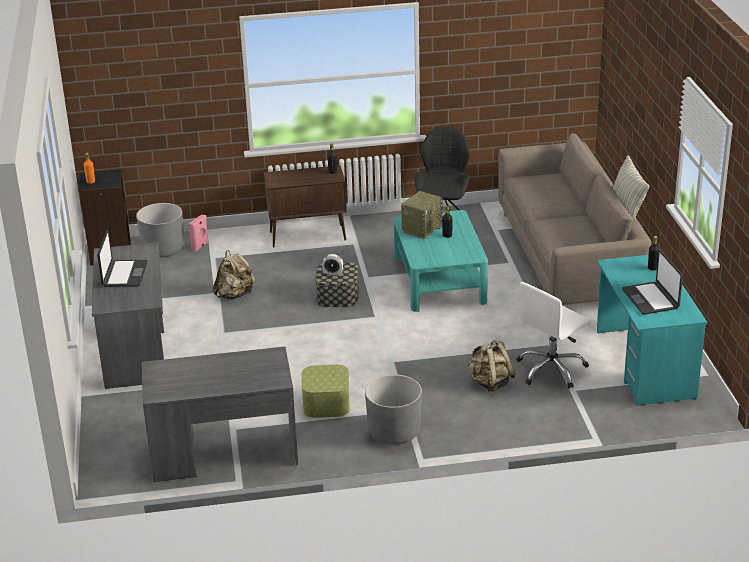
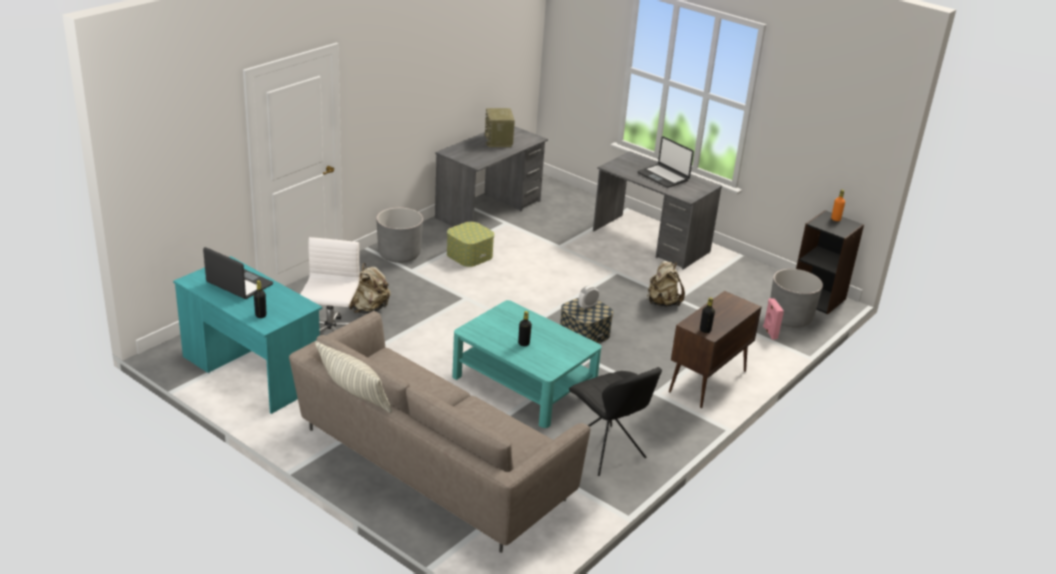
camera: 135 degrees right, 0 degrees up
(422, 228) = (557, 343): radio -> radio (499, 141)

